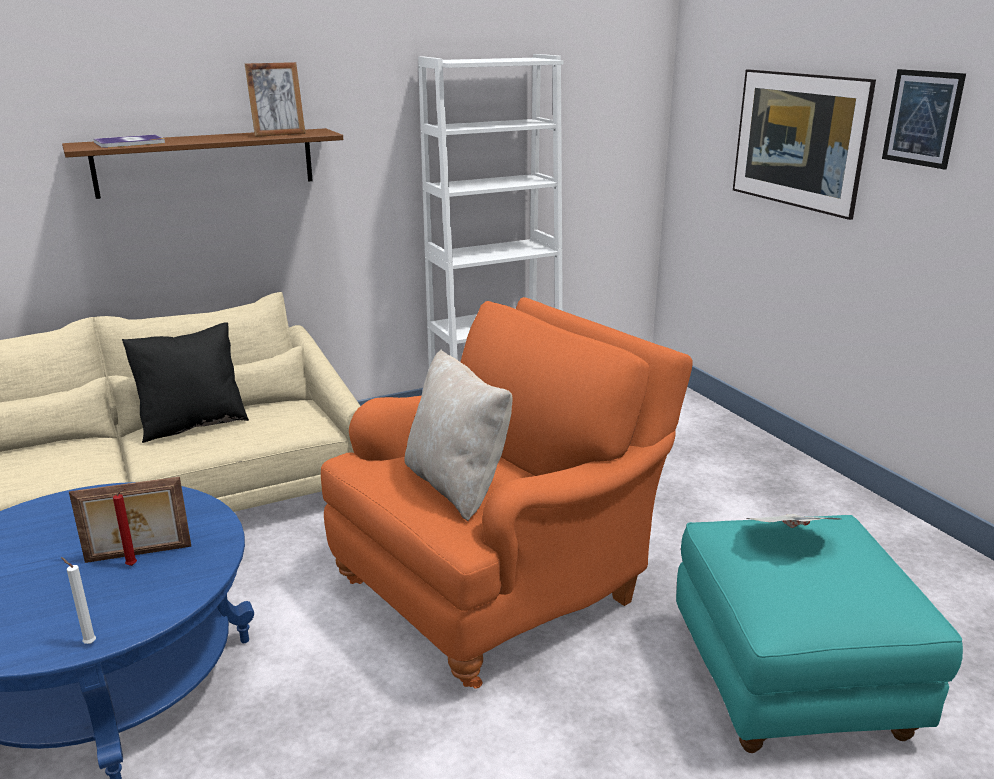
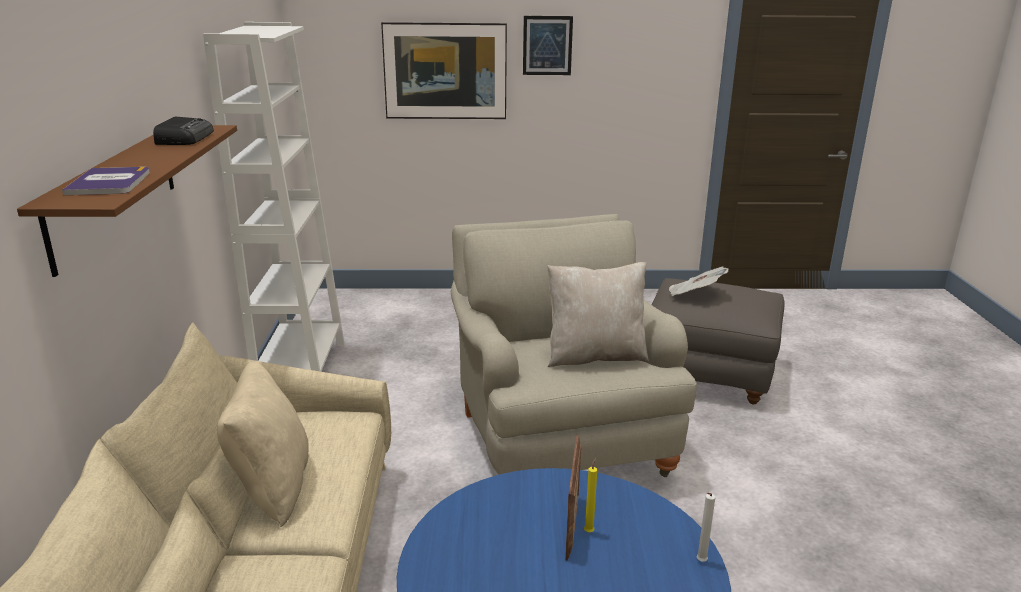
camera: 65 degrees left, 0 degrees up
(133, 565) = (589, 531): red candle -> yellow candle
(193, 424) = (272, 487): black pillow -> beige pillow
(279, 134) = (185, 138): picture frame -> radio
(500, 587) = (559, 437): orange armchair -> beige armchair
(792, 683) = (708, 374): turquoise ottoman -> grey ottoman

